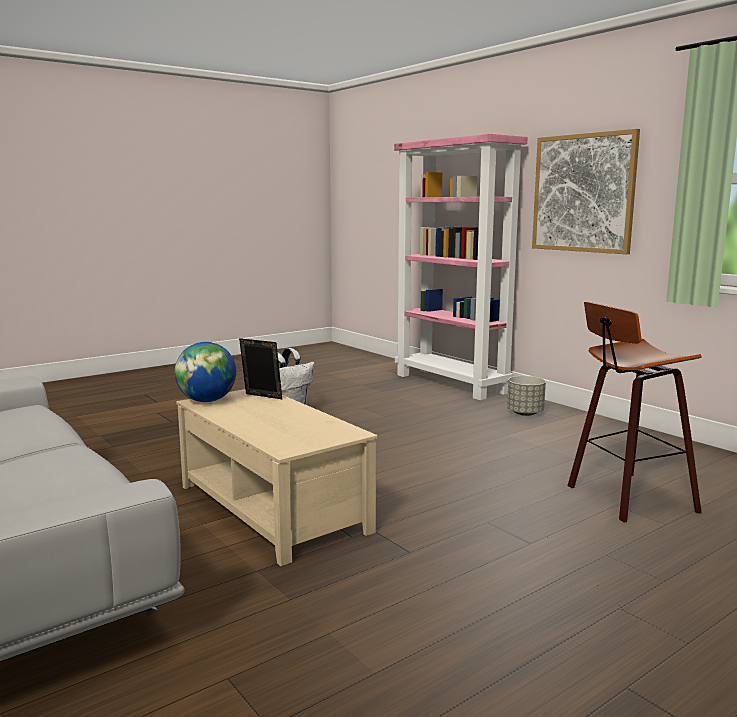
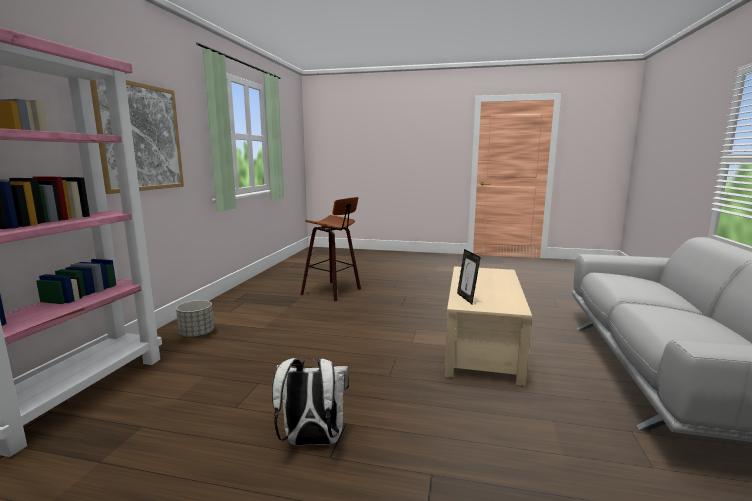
camera: 130 degrees left, 0 degrees up
(207, 401) = (508, 307): globe -> none

